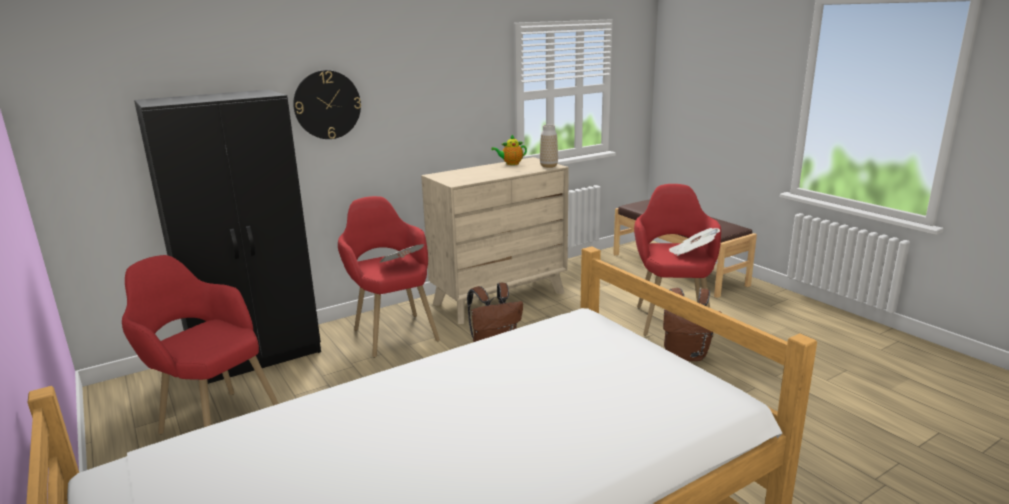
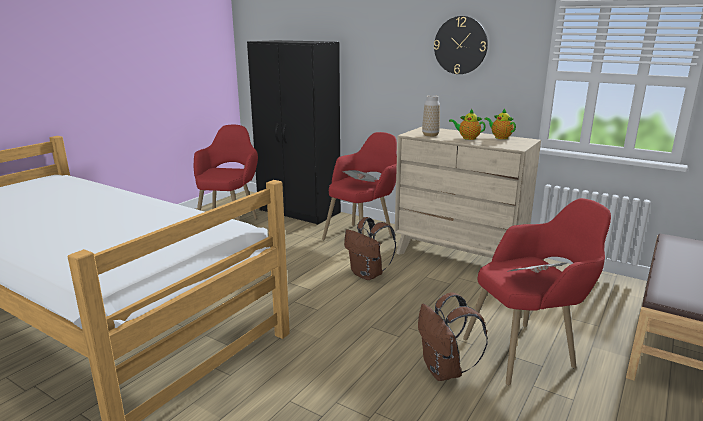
camera: 65 degrees right, 0 degrees up
(327, 105) = (374, 57): wall clock -> wall clock (460, 45)
(500, 171) = (467, 138): none -> teapot
(548, 166) = (513, 146): vase -> vase (430, 135)

